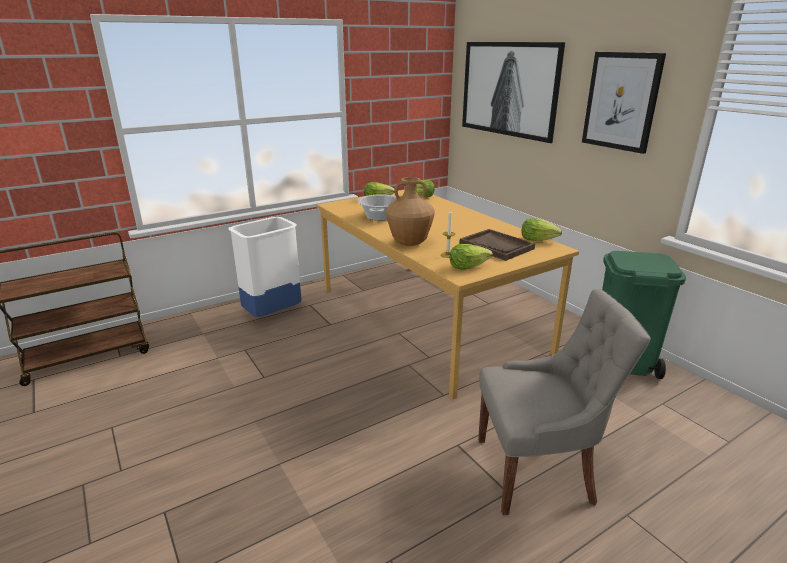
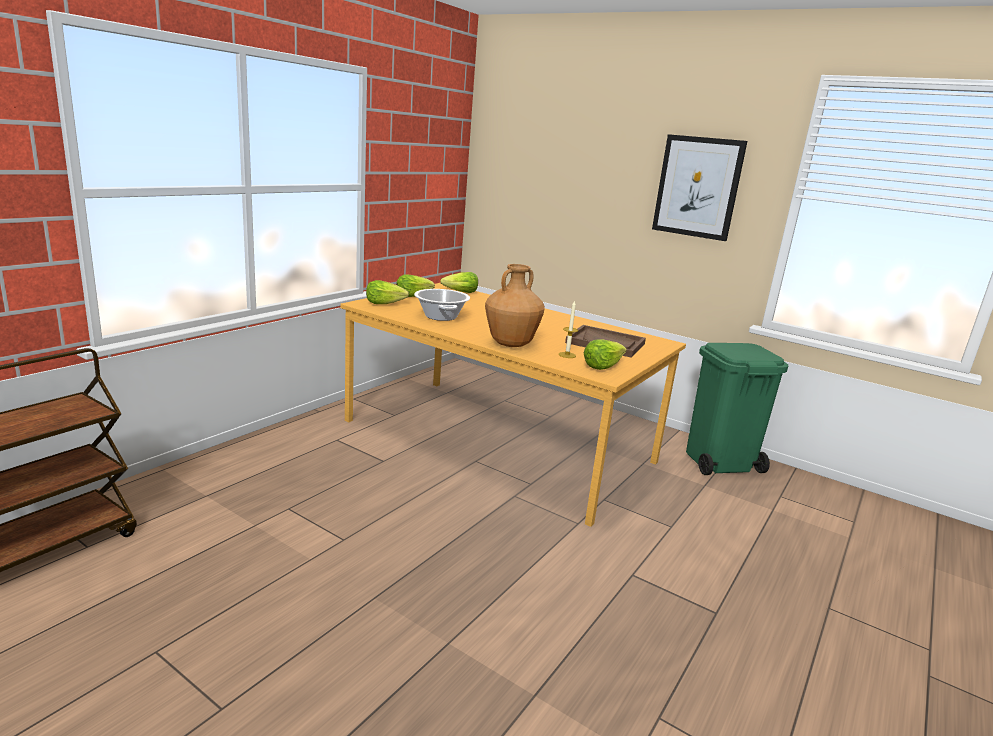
camera: 25 degrees left, 5 degrees down
(272, 314) = (293, 457): white trash can -> none
(509, 89) = (554, 169): picture -> none
(537, 471) = (726, 585): grey chair -> none
(538, 240) = (637, 335): lettuce -> lettuce (385, 303)

